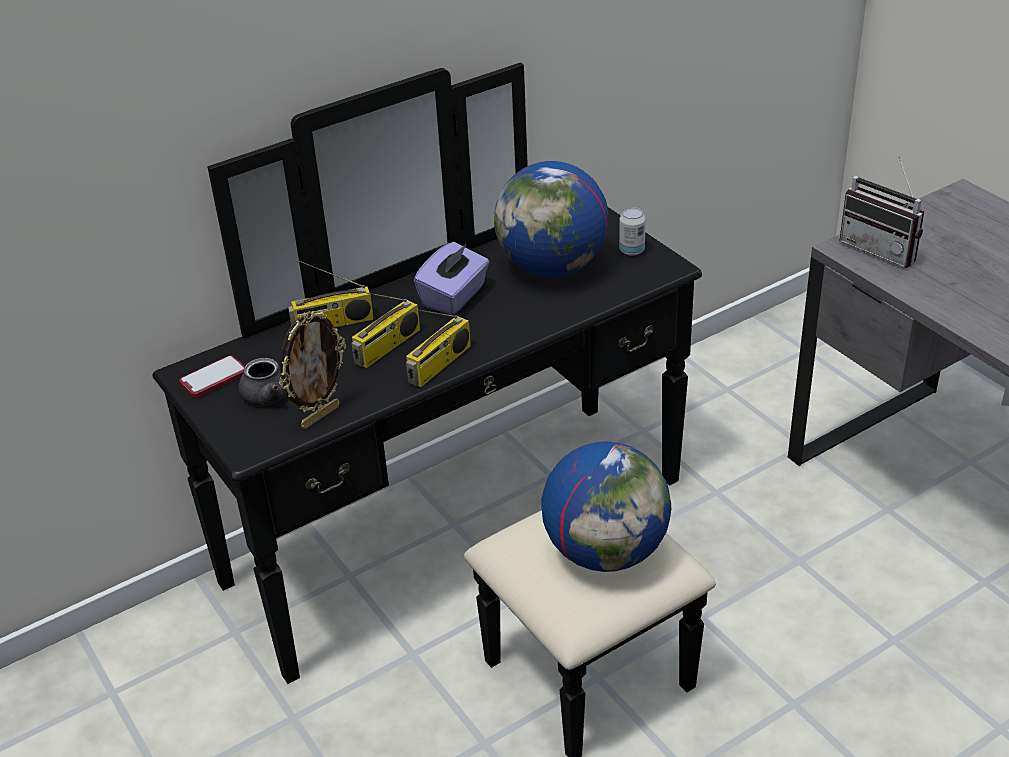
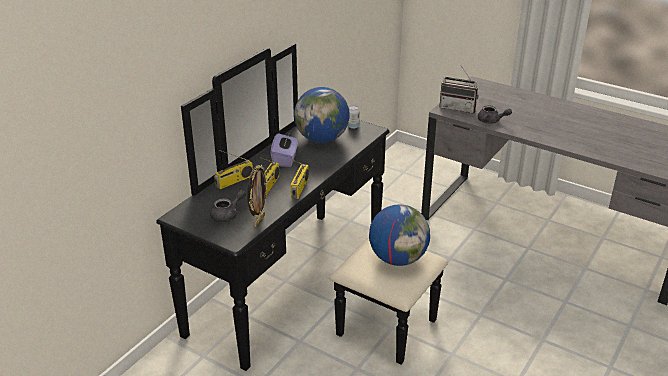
camera: 25 degrees left, 5 degrees down
(214, 378) = (192, 216): phone -> none
(936, 294) = (491, 121): none -> grey teapot

